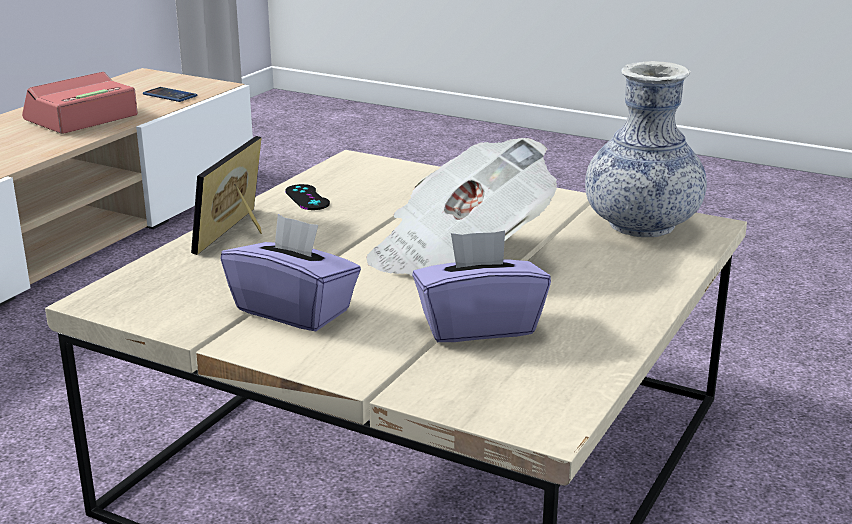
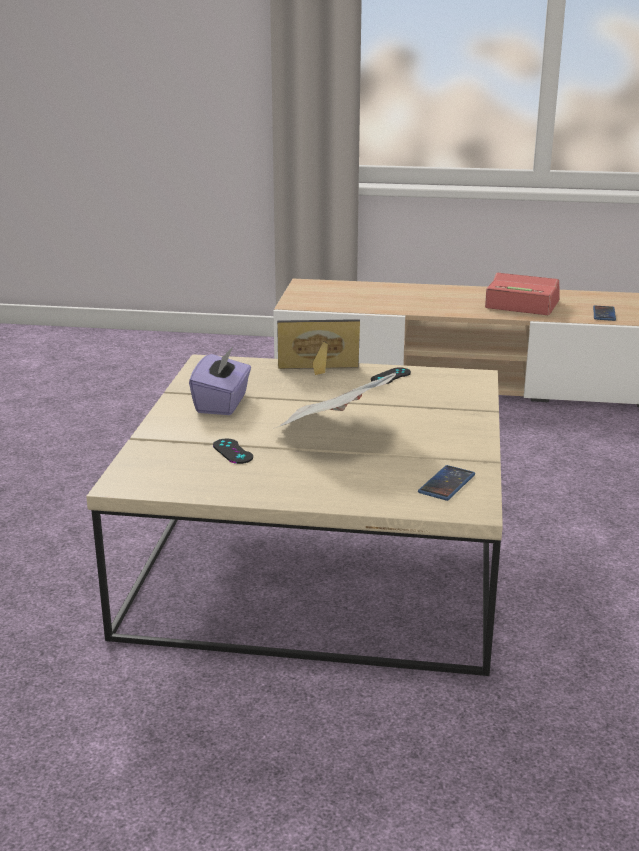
camera: 70 degrees right, 0 degrees up
(478, 326) = (232, 451): purple tissue box -> black game controller
(641, 225) = (447, 484): vase -> phone

